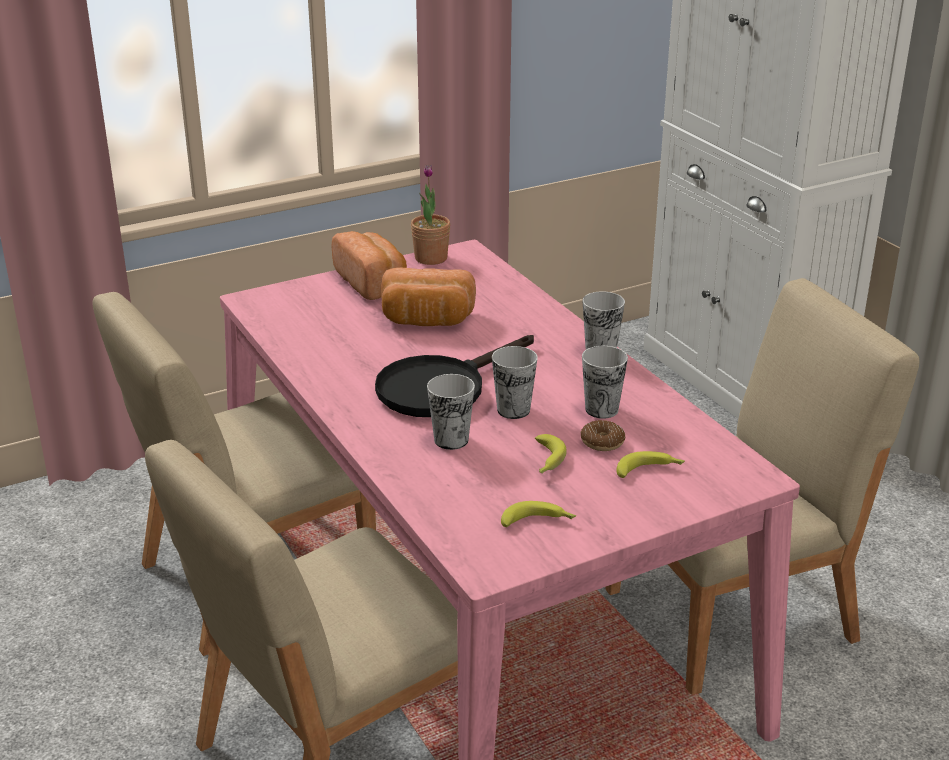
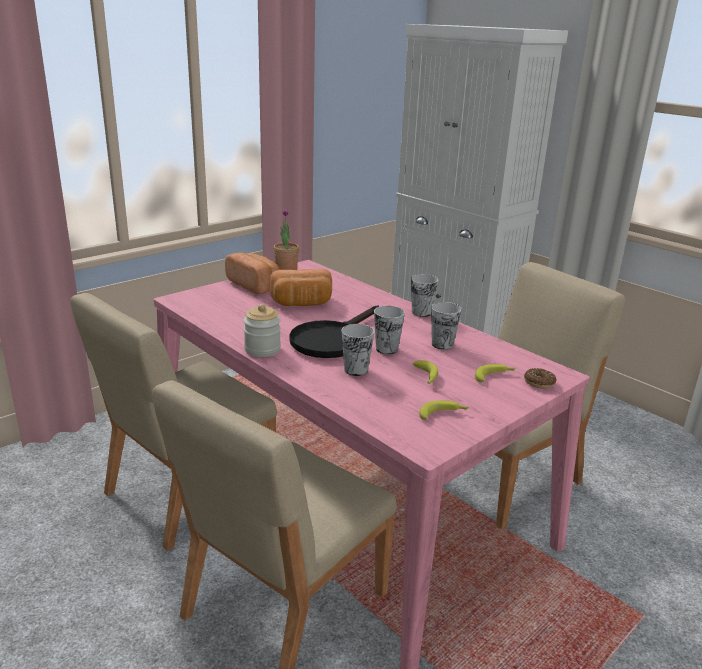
camera: 15 degrees left, 5 degrees down
(335, 394) = (262, 349): none -> jar
(602, 442) = (454, 363): donut -> donut (539, 383)

